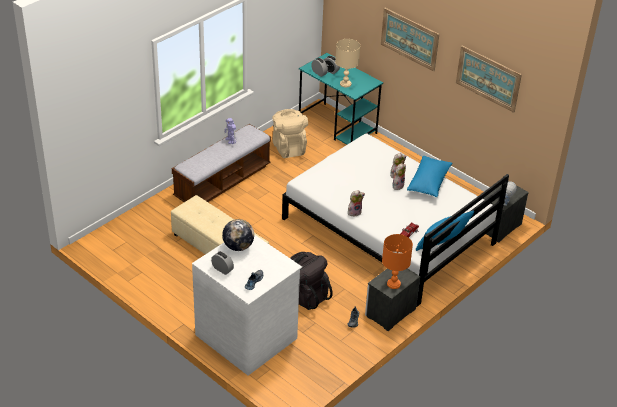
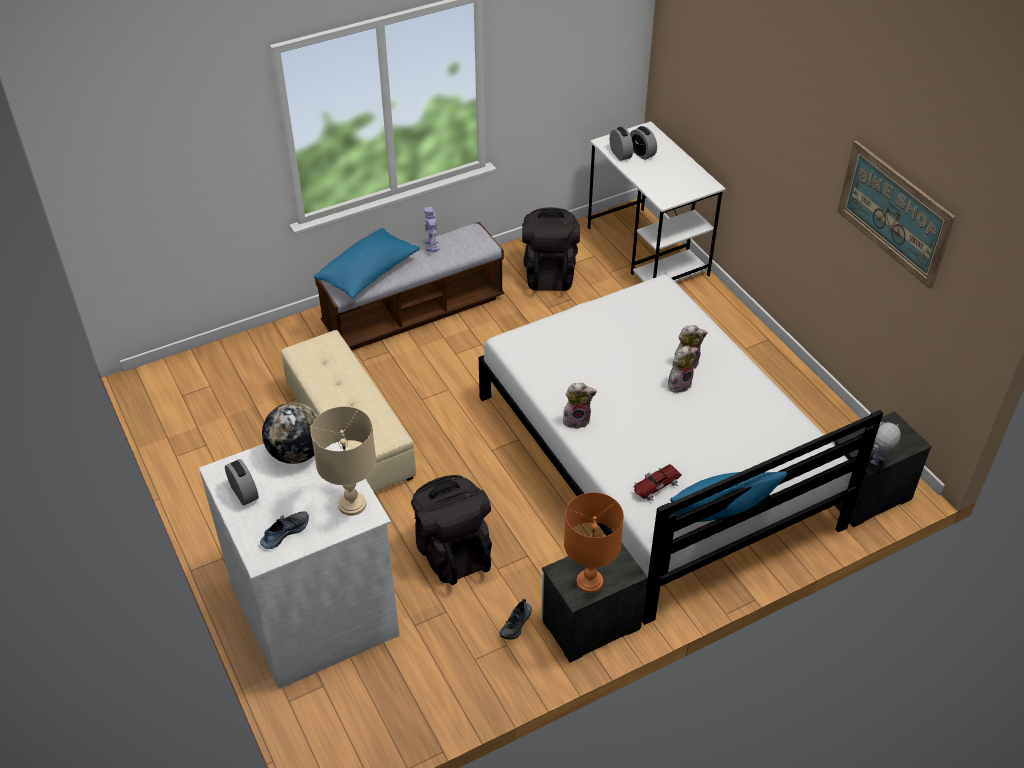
camera: 20 degrees right, 5 degrees up
(289, 147) = (549, 273): beige backpack -> black backpack
(338, 126) = (648, 251): turquoise desk -> white desk
(345, 84) = (657, 181): beige table lamp -> beige table lamp (352, 504)
(409, 39) = (772, 115): picture -> none
(429, 183) = (740, 390): blue pillow -> blue pillow (368, 273)

